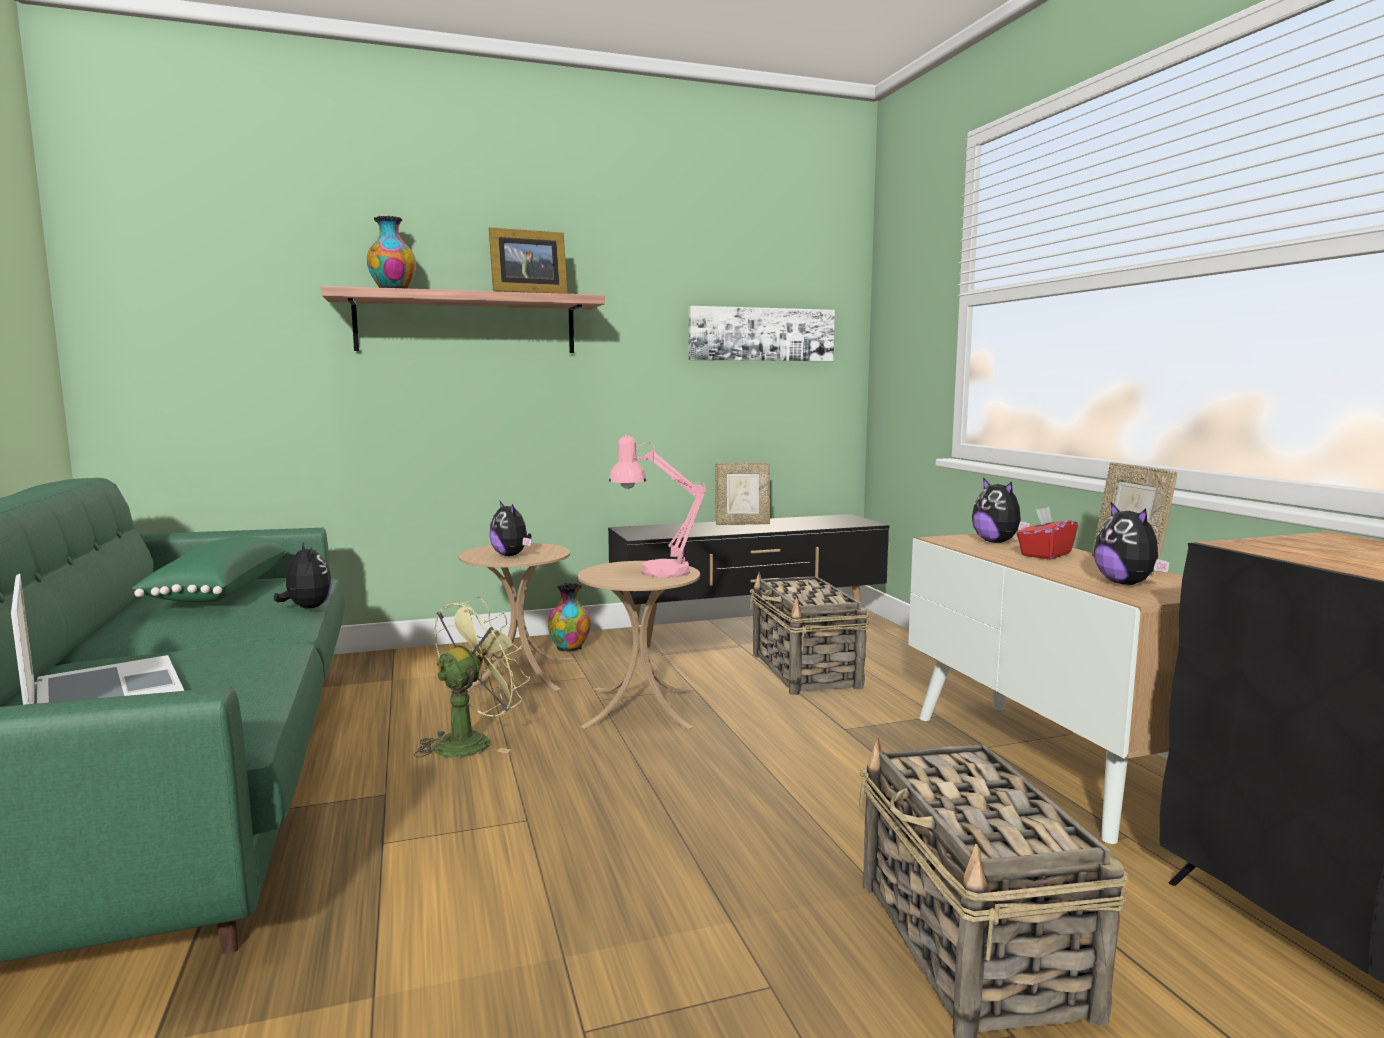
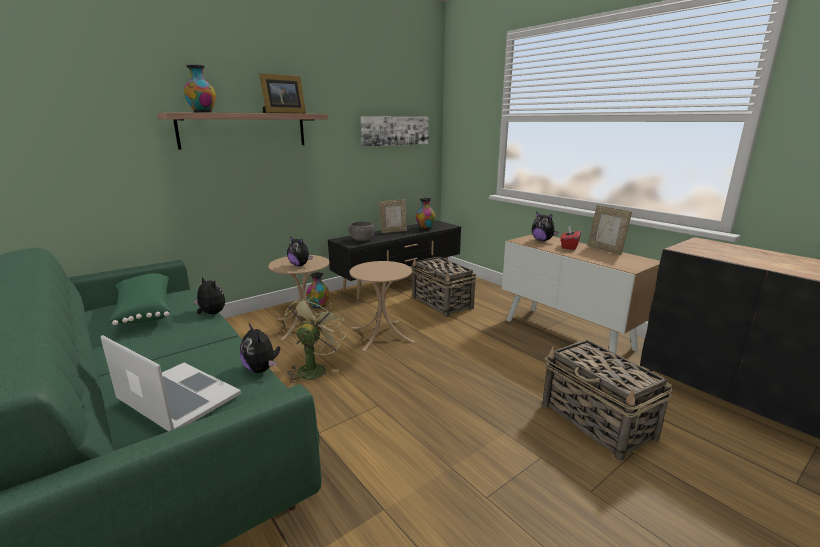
camera: 20 degrees left, 10 degrees up
(654, 572) = (387, 268): pink table lamp -> none
(667, 531) = (362, 240): none -> grey bowl
(810, 523) = (425, 228): none -> vase
(1126, 584) = (617, 261): plush toy -> plush toy (261, 369)

